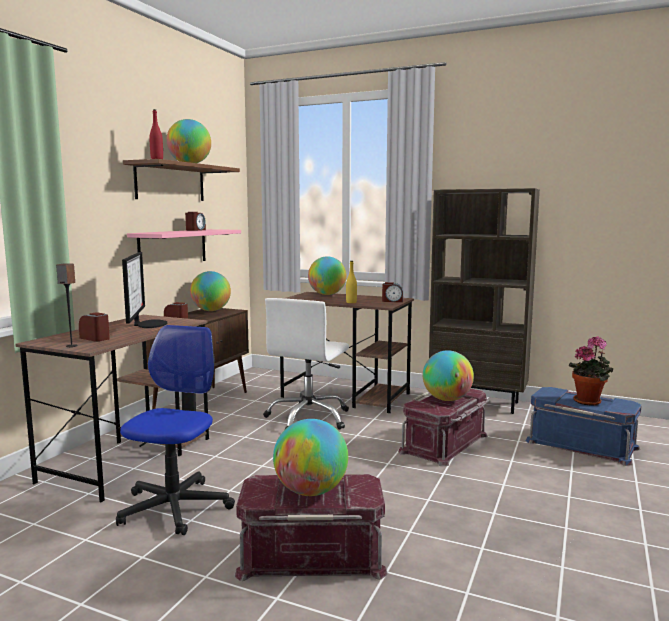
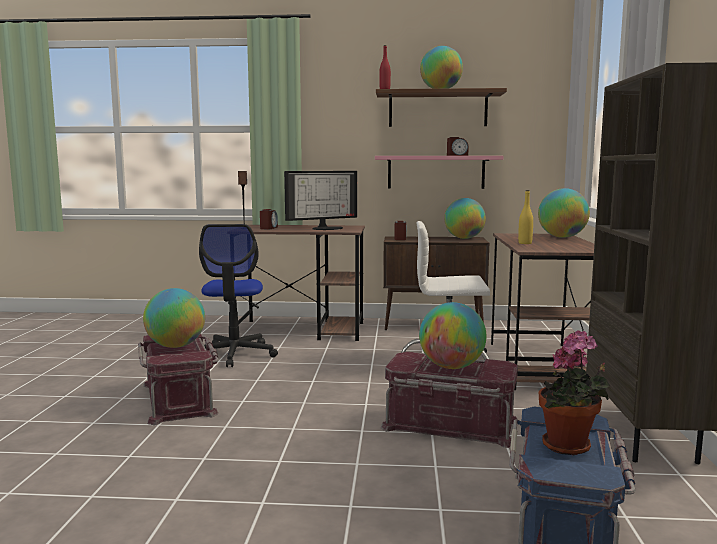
camera: 70 degrees right, 0 degrees up
(175, 507) = (234, 354): office chair -> office chair turned 90 degrees clockwise
(392, 301) = (569, 249): alarm clock -> none

